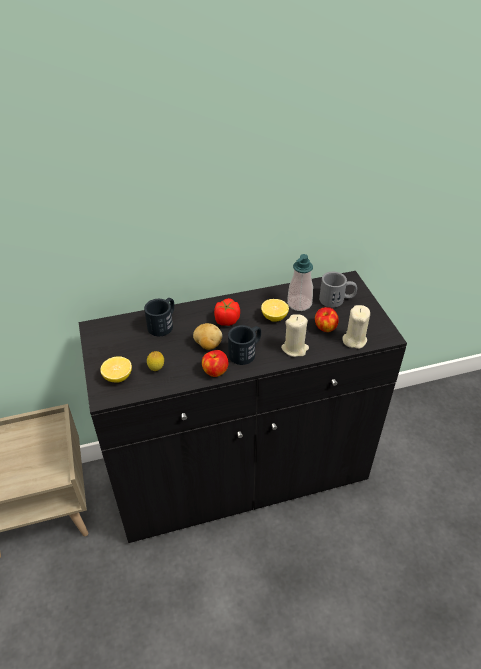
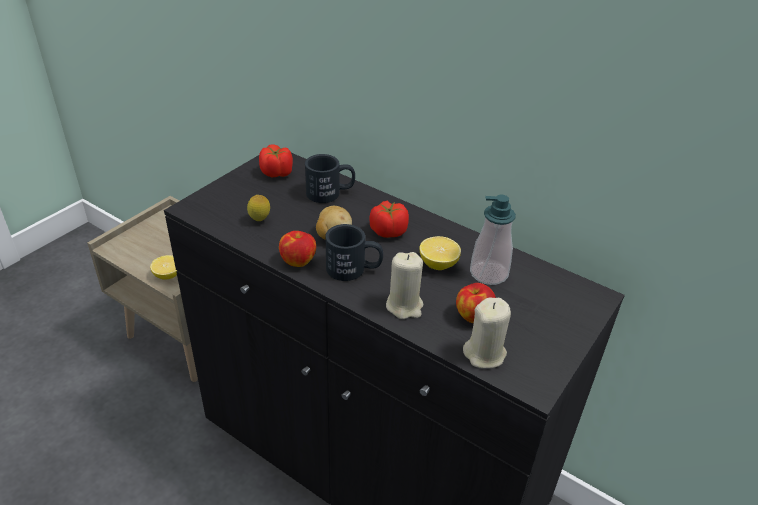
camera: 50 degrees right, 5 degrees down
(113, 336) = (277, 173): none -> tomato
(118, 377) = (225, 203): lemon -> lemon (168, 275)
(337, 299) = (541, 303): grey mug -> none

